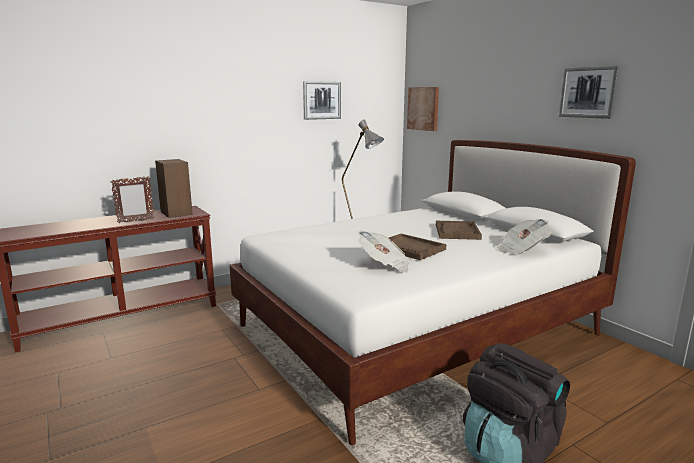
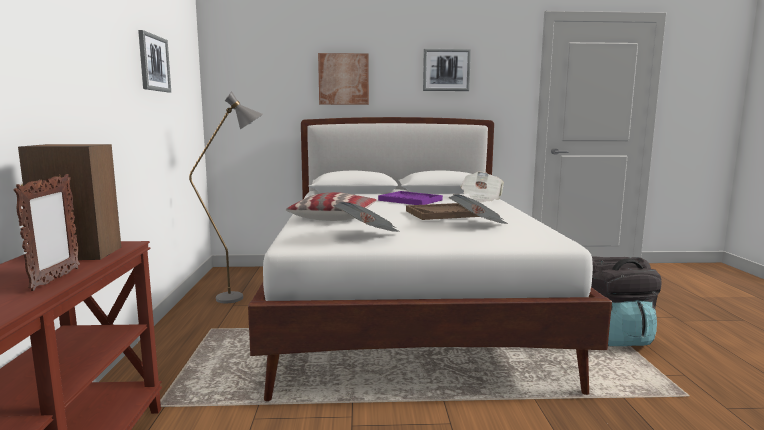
camera: 60 degrees left, 5 degrees down
(295, 244) = (369, 235): none -> newspaper
(346, 228) = (334, 217): none -> pillow
(423, 108) = (240, 86): picture -> picture (343, 79)
(457, 232) = (410, 200): brown tray -> purple tray

